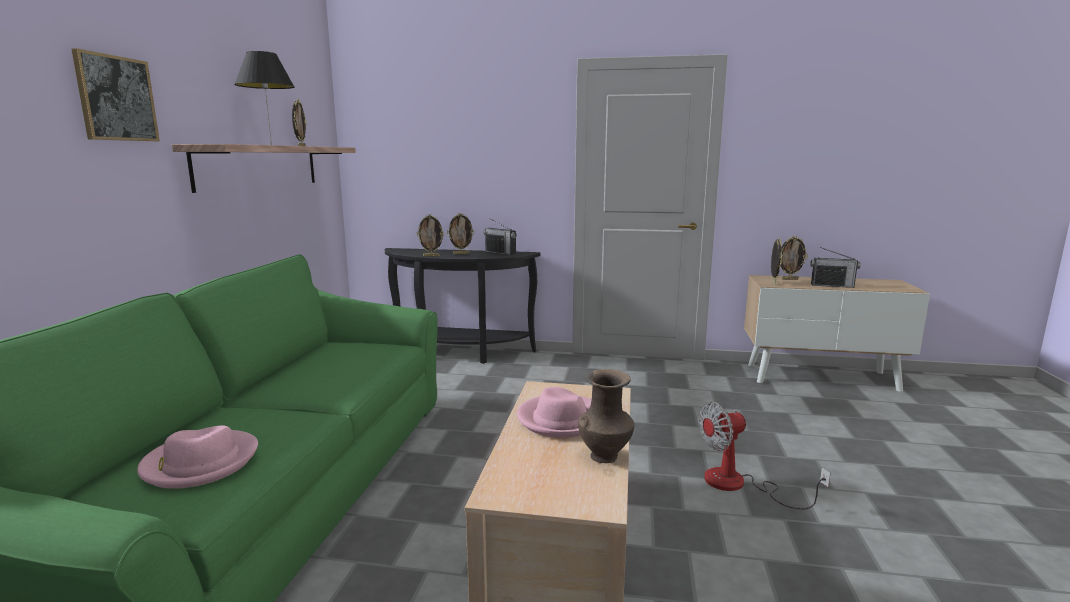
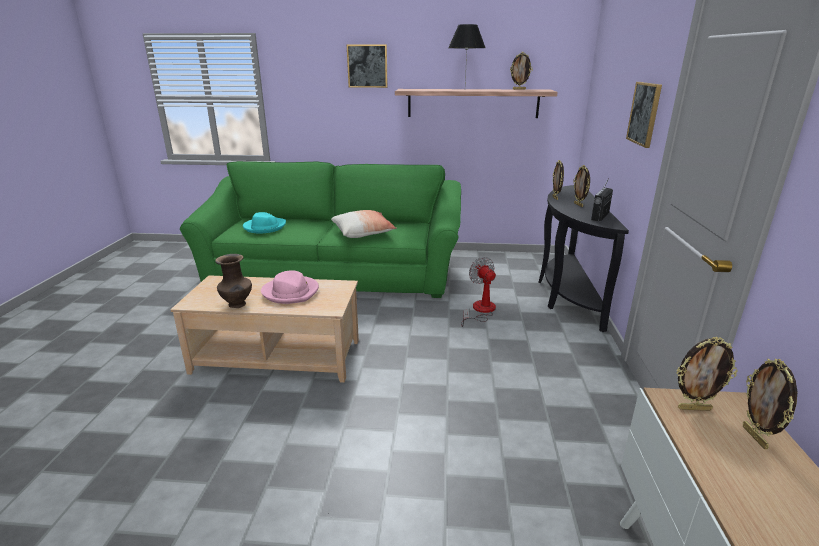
camera: 85 degrees right, 10 degrees up
(200, 463) = (264, 227): pink hat -> turquoise hat
(343, 373) = (363, 233): none -> pillow
(521, 155) = (644, 113): none -> picture
(739, 485) = (331, 445): fan -> fan (480, 311)
(832, 285) = (739, 488): radio -> none

